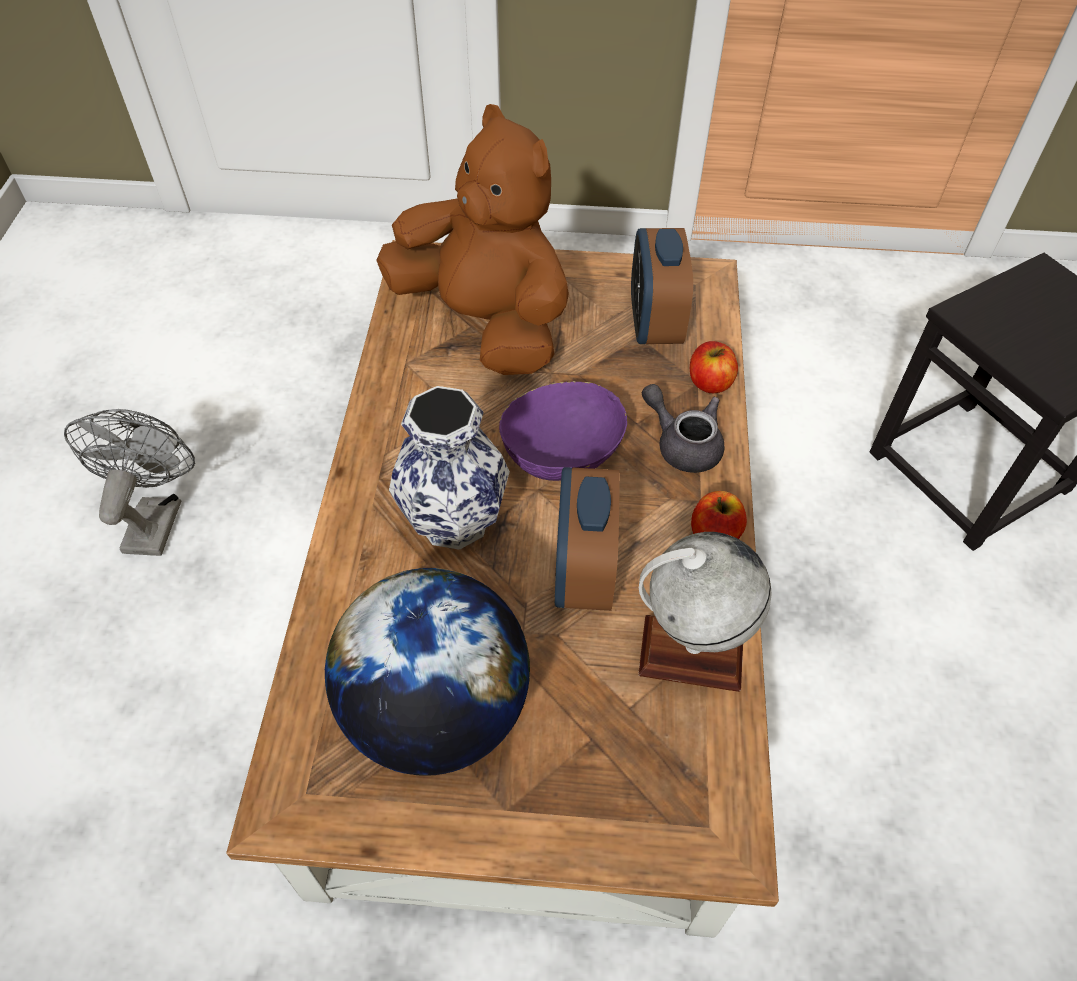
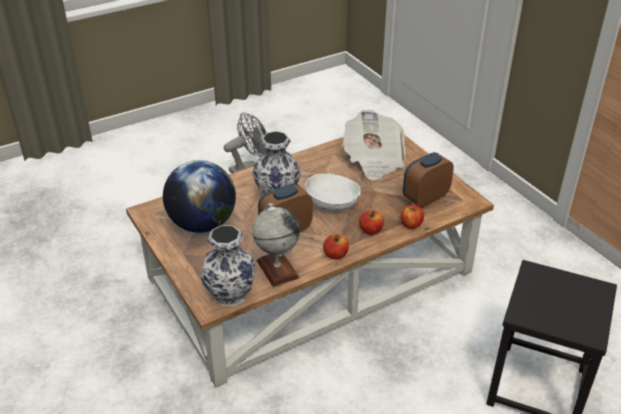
camera: 55 degrees right, 15 degrees down
(486, 323) = (373, 160): brown plush toy -> newspaper
(562, 453) = (332, 204): purple bowl -> white bowl
(683, 444) = (370, 230): grey teapot -> apple
(712, 784) = (230, 293): none -> vase

